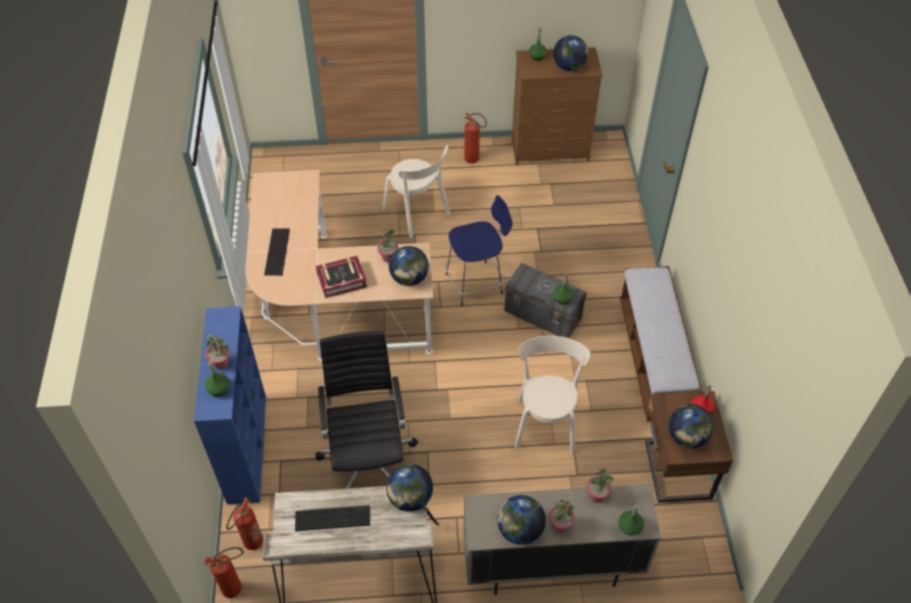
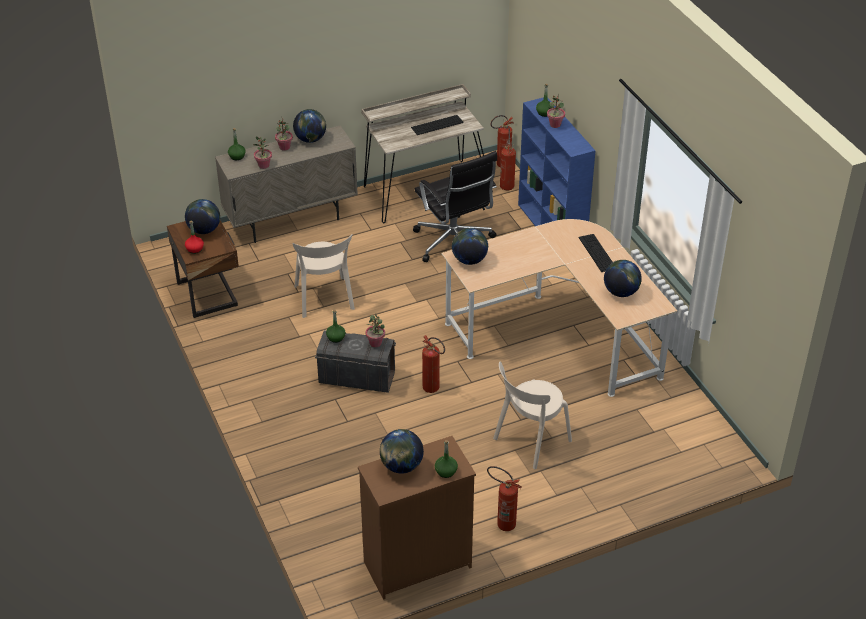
camera: 160 degrees right, 10 degrees down
(341, 280) = (526, 246): book -> none
(388, 257) = (498, 271): potted plant -> potted plant (375, 343)
(410, 498) = (392, 144): globe -> globe (621, 292)
(418, 214) = (530, 441): beige chair -> beige chair turned 75 degrees counterclockwise
(476, 283) = (433, 389): blue stool -> fire extinguisher
(653, 359) = (242, 367): bench -> none

